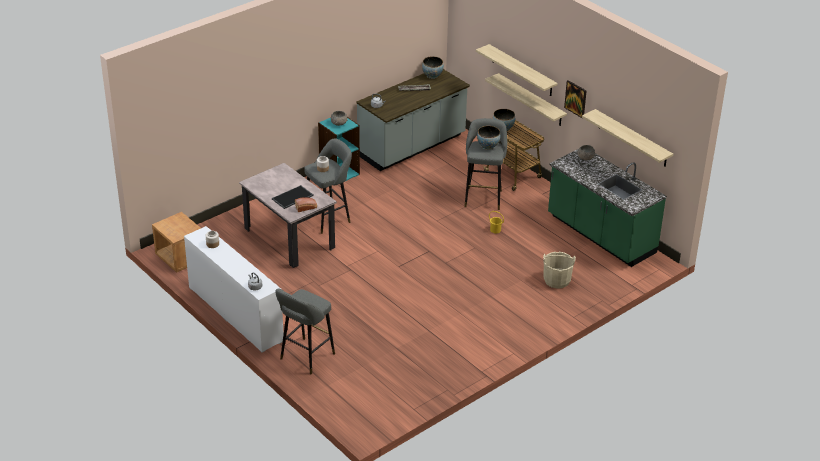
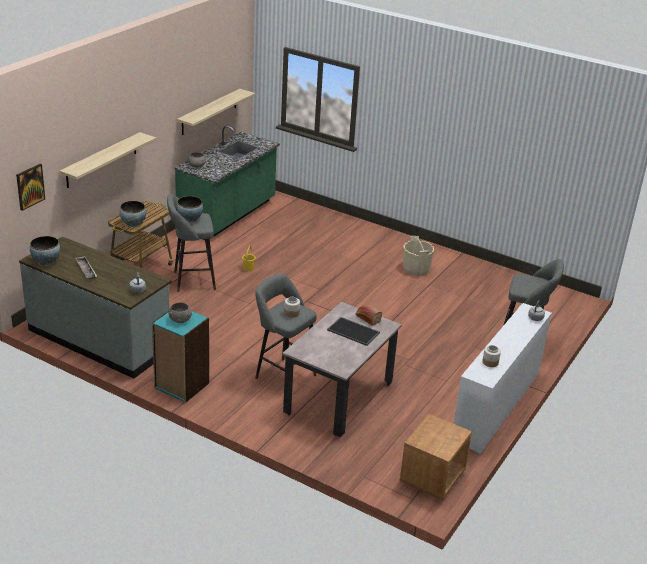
camera: 110 degrees left, 5 degrees down
(531, 100) = (116, 182): shelf -> none
(557, 280) = (311, 231): beige bucket -> beige bucket (416, 269)
(576, 98) = (158, 129): picture -> picture (30, 186)

